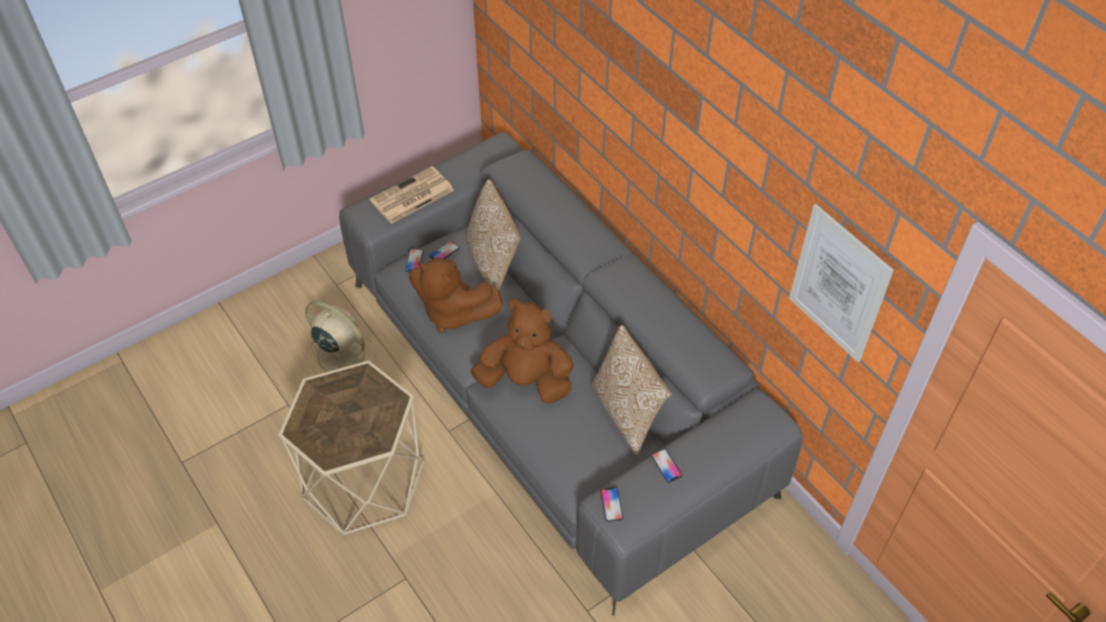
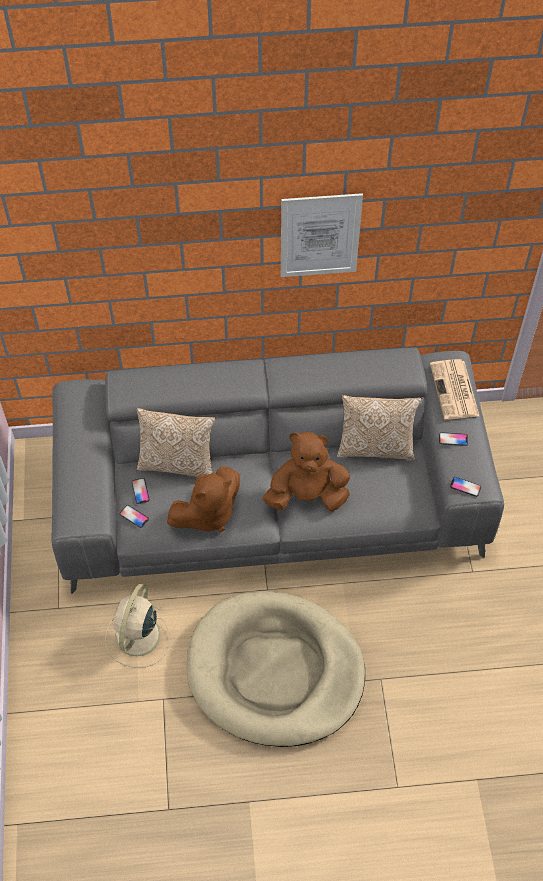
camera: 60 degrees left, 5 degrees up
(339, 354) = (137, 637): beige fan -> beige fan turned 45 degrees counterclockwise
(363, 480) = (275, 671): beige side table -> beige dog bed
(411, 196) = (84, 479): newspaper -> newspaper (454, 391)
(526, 381) = (307, 495): brown plush toy -> brown plush toy turned 45 degrees clockwise
(838, 284) = (472, 238): picture -> picture (320, 235)

